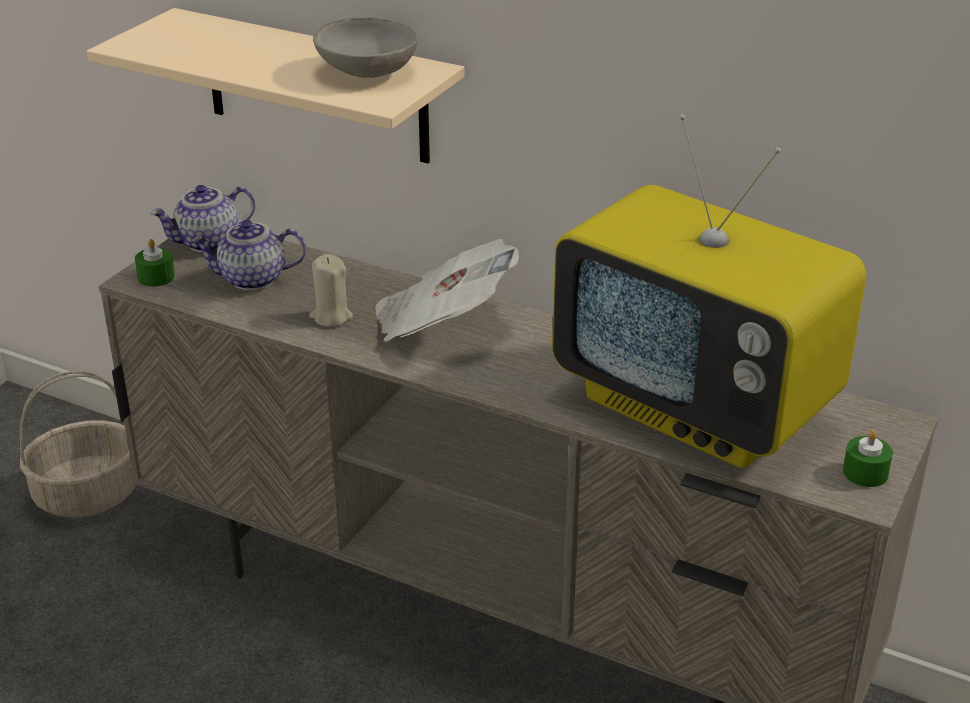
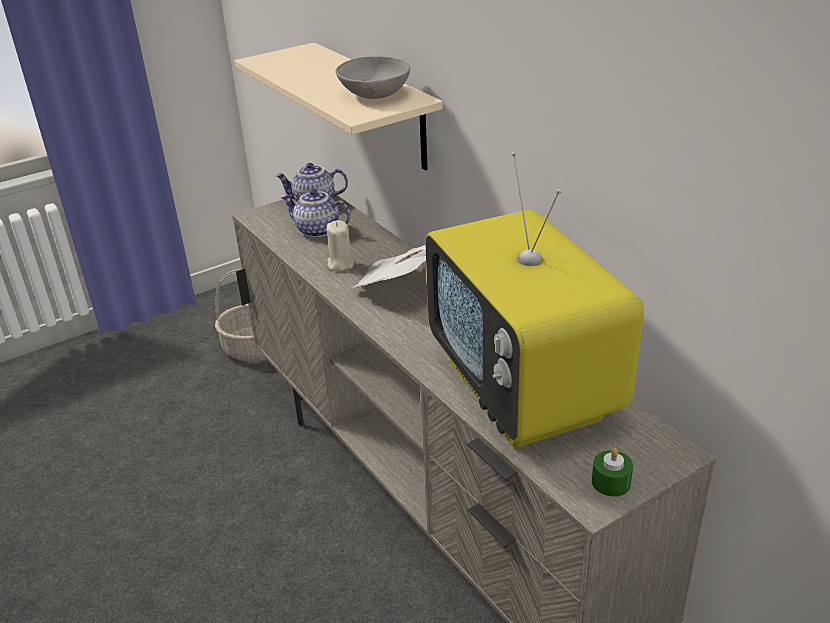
camera: 30 degrees right, 0 degrees up
(156, 277) = (266, 216): green candle -> none

